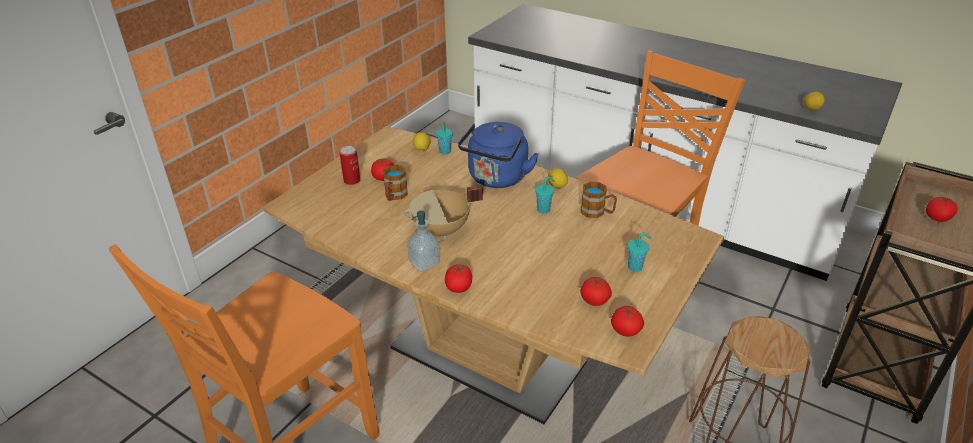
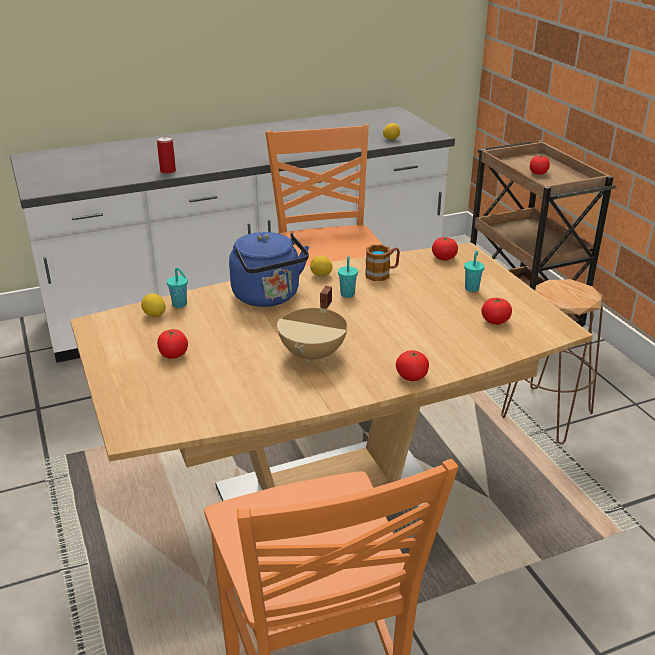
camera: 55 degrees left, 5 degrees down
(352, 181) = (149, 375): can -> can (168, 171)
(394, 196) = (217, 360): mug -> none
(424, 263) = (353, 381): soap dispenser -> none
(625, 330) = (543, 323): tomato -> tomato (444, 258)

